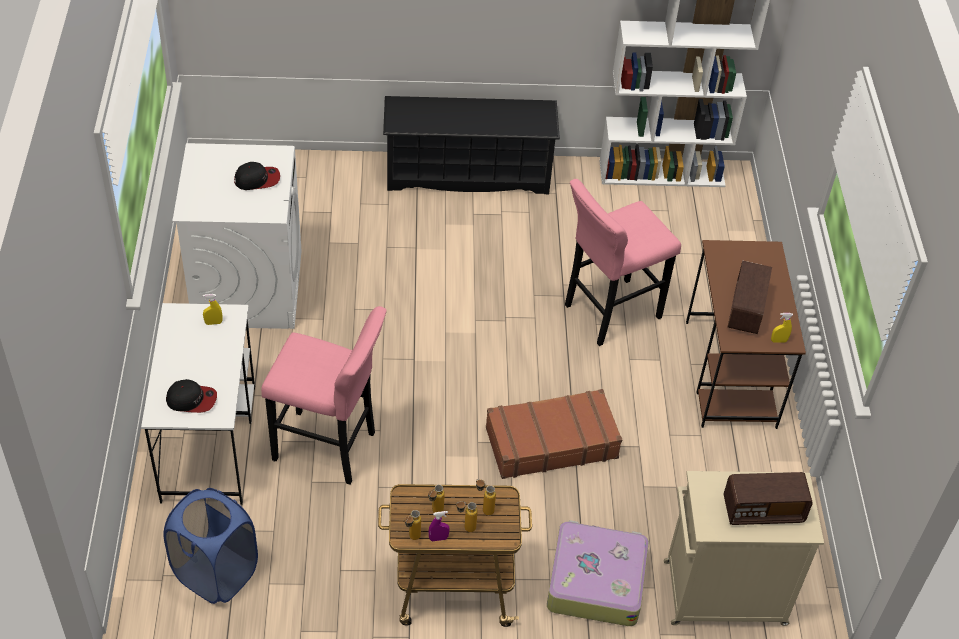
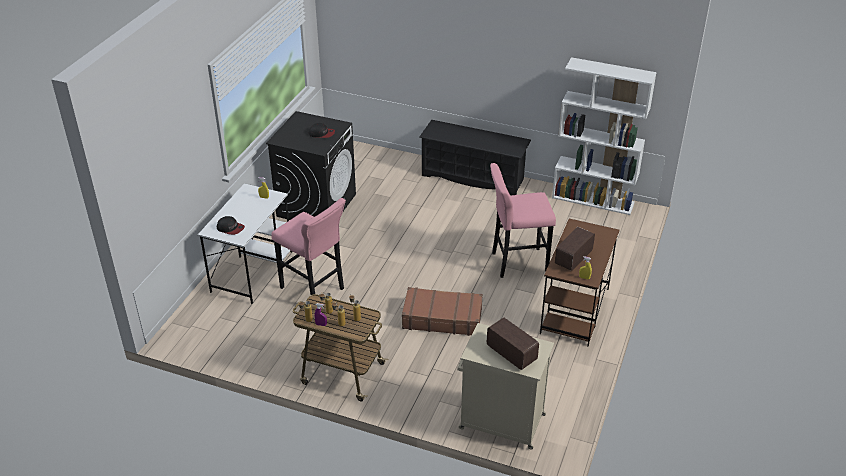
camera: 25 degrees right, 10 degrees down
(215, 573) = (218, 332): blue laundry basket -> none
(248, 287) = (316, 205): white washing machine -> black washing machine
(595, 581) = (426, 393): suitcase -> none
(762, 511) = (511, 353): radio -> radio turned 150 degrees counterclockwise

